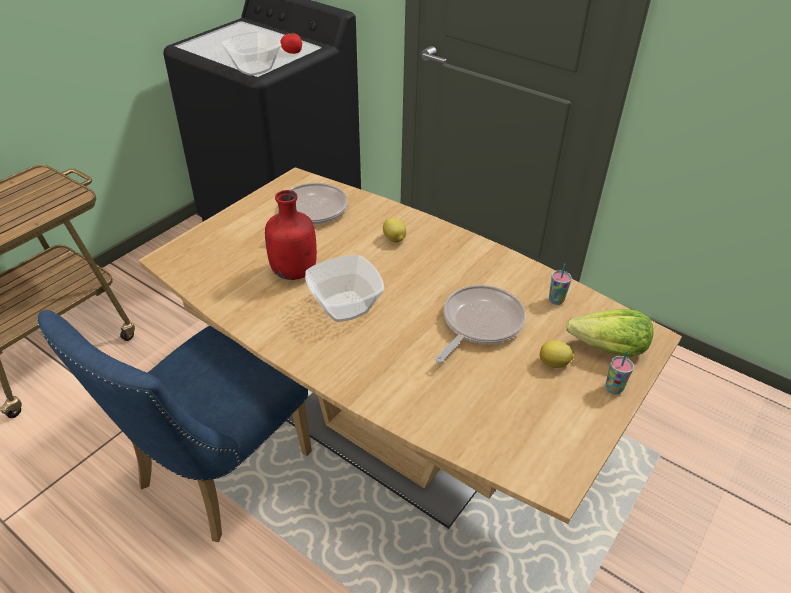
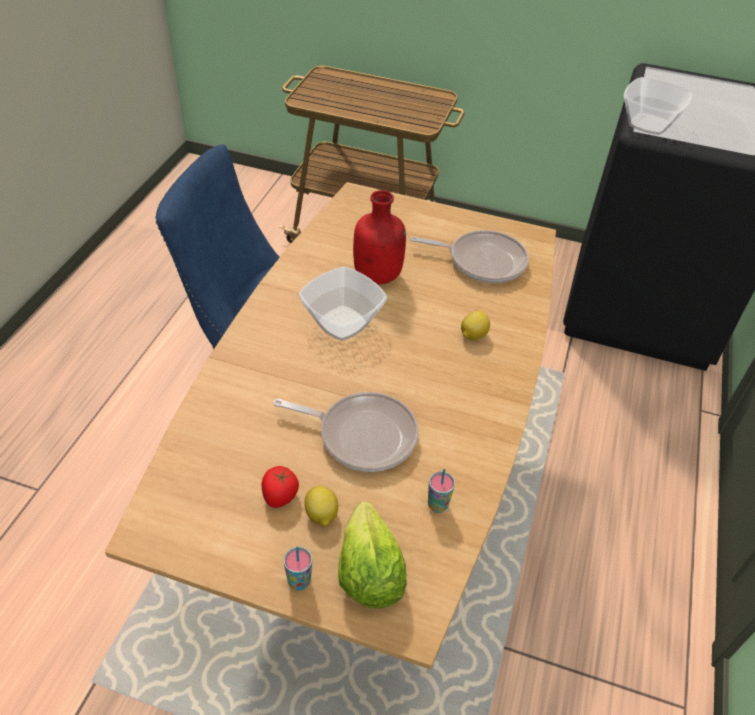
camera: 70 degrees right, 5 degrees up
(292, 52) = (717, 138): tomato -> tomato (280, 496)

